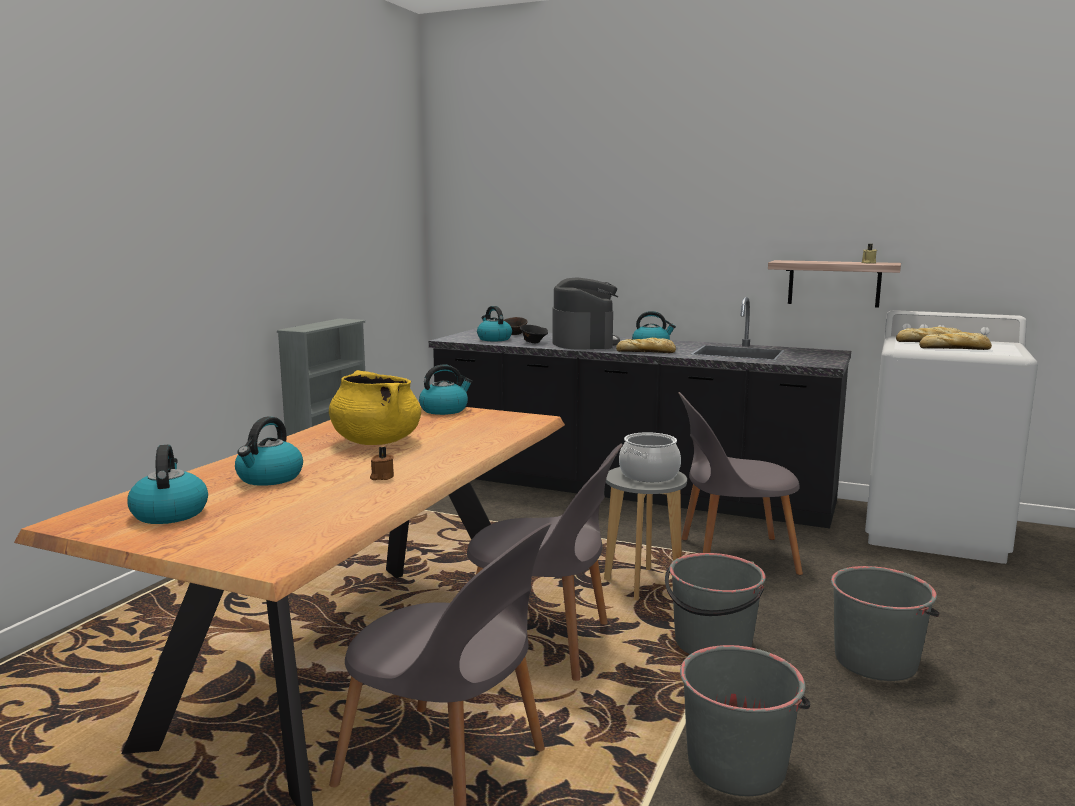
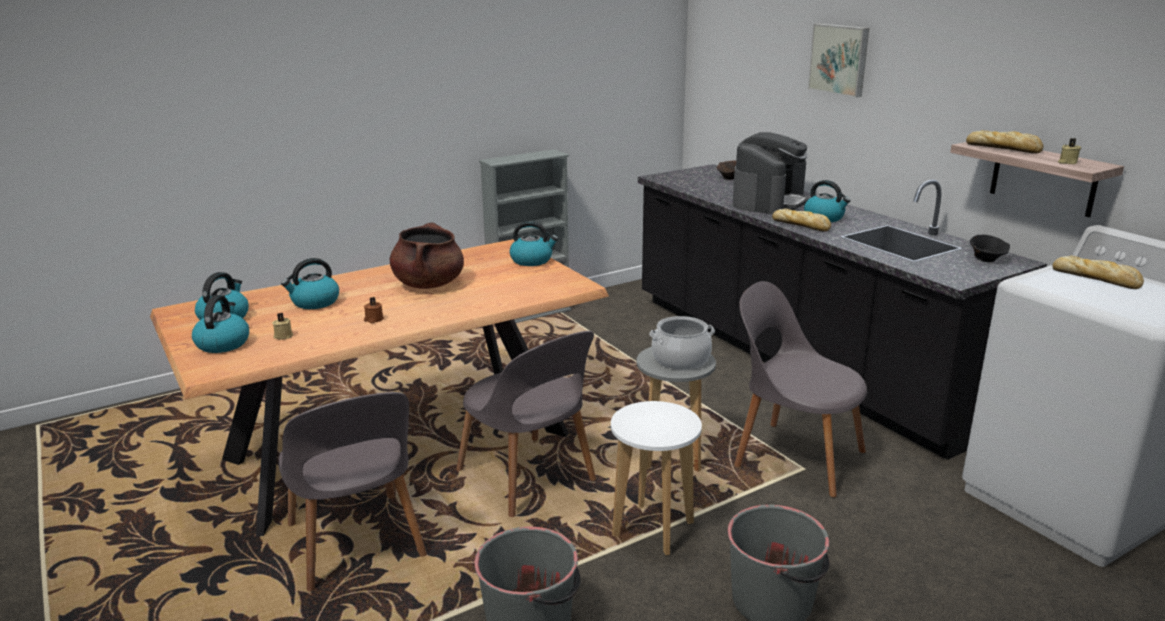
camera: 35 degrees right, 10 degrees up
(299, 511) = (283, 336): none -> beige candle
(376, 442) = (428, 284): yellow cooking pot -> brown cooking pot
(493, 339) = (696, 183): kettle -> kettle (223, 343)
(533, 342) = (722, 193): black bowl -> black bowl (987, 260)
(619, 210) = (840, 59): none -> picture
(712, 644) = (652, 529): grey bucket -> white stool
(956, 348) = (1099, 296): bread -> bread (1004, 148)

